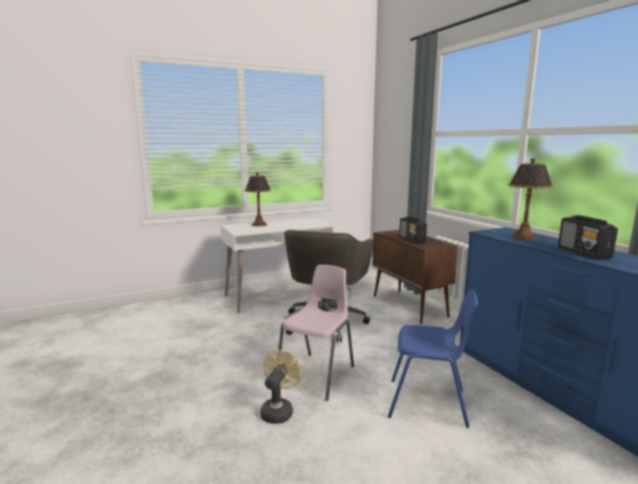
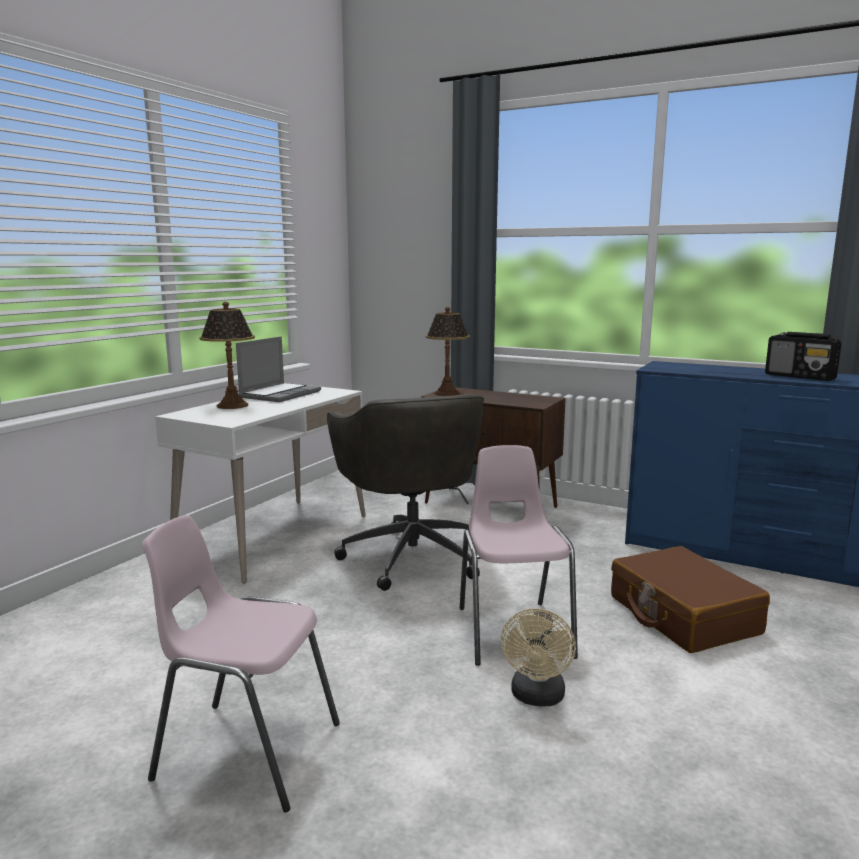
camera: 35 degrees left, 0 degrees up
(146, 380) = (246, 751): none -> pink chair
(279, 410) = (537, 697): beige fan -> beige fan turned 150 degrees counterclockwise
(292, 221) = (280, 394): none -> laptop
(412, 239) = (496, 398): radio -> none
(428, 403) = (682, 615): blue chair -> brown suitcase
(523, 237) = (704, 369): table lamp -> table lamp (447, 393)

